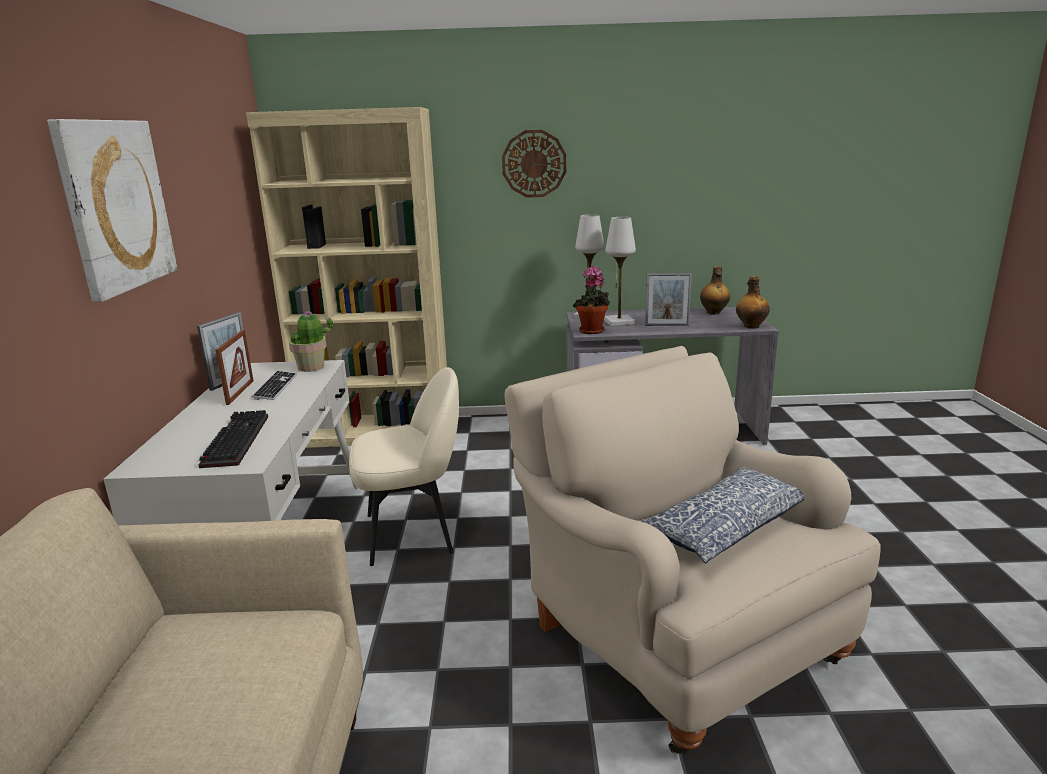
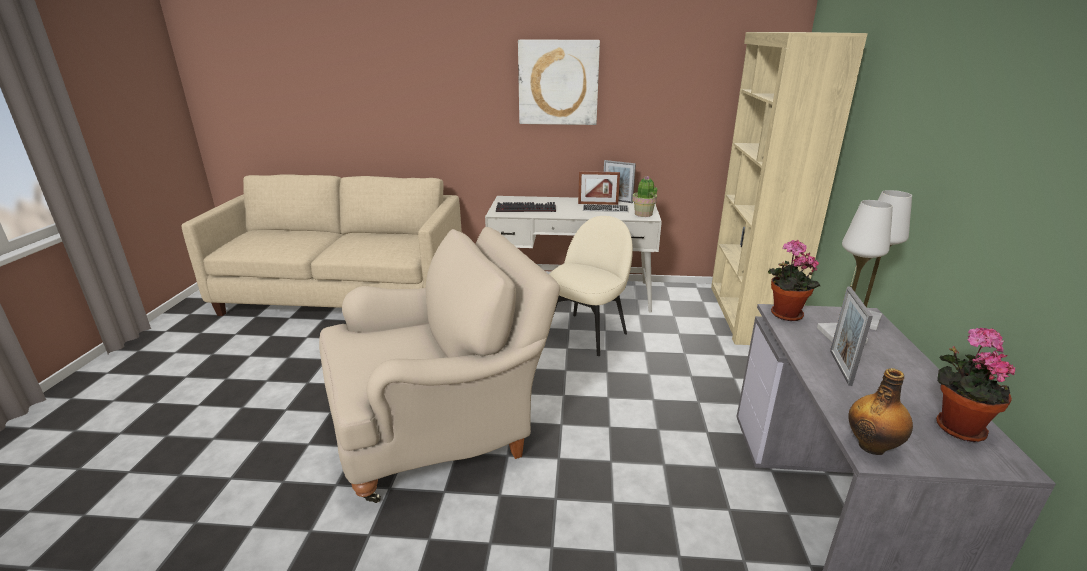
camera: 95 degrees right, 5 degrees up
(412, 532) = (587, 333): beige chair -> beige chair turned 135 degrees counterclockwise
(534, 164) = (921, 112): wall clock -> none
(713, 313) = (955, 426): bottle -> potted plant
(725, 527) = (395, 352): pillow -> none

